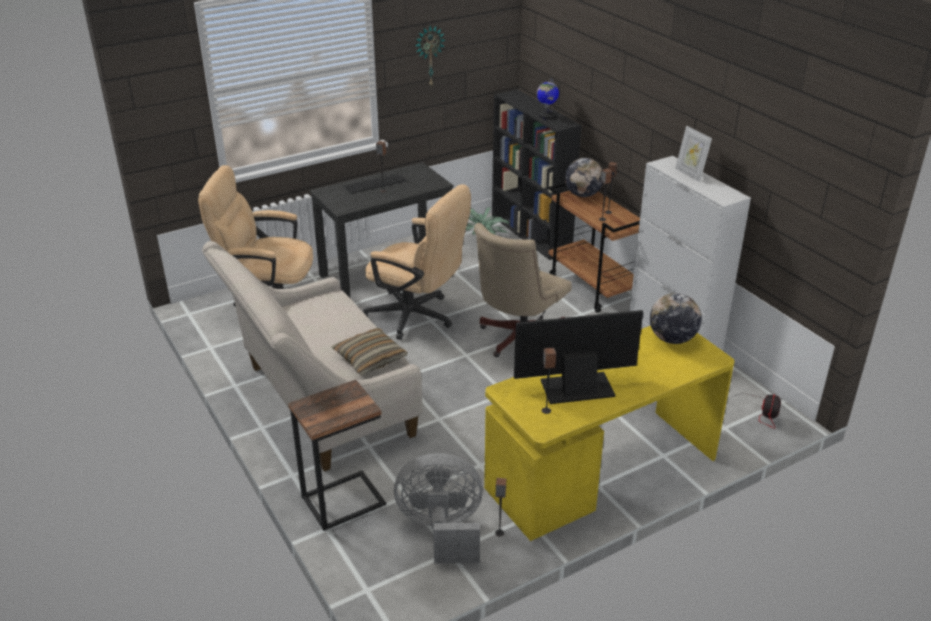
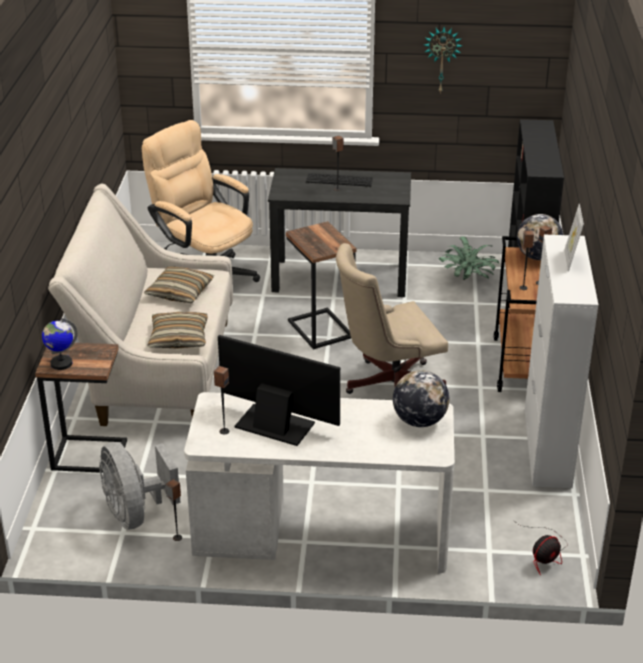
camera: 35 degrees right, 0 degrees up
(323, 321) = (180, 292): none -> pillow
(417, 317) = (319, 329): beige office chair -> side table
(442, 530) = (135, 513): grey fan -> grey fan turned 150 degrees counterclockwise
(546, 116) = (540, 157): globe -> globe (61, 363)
(602, 473) = (321, 534): yellow desk -> white desk

